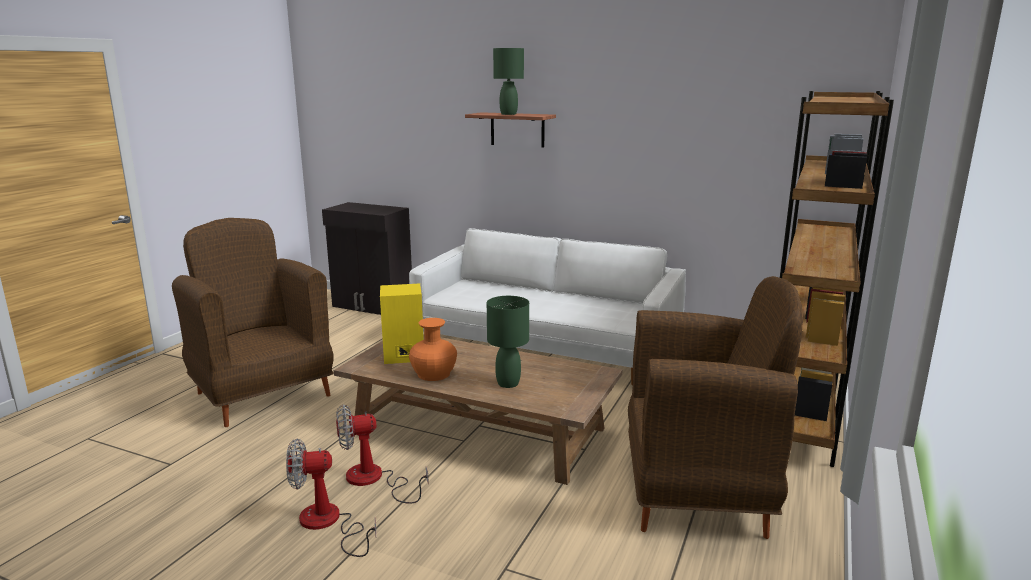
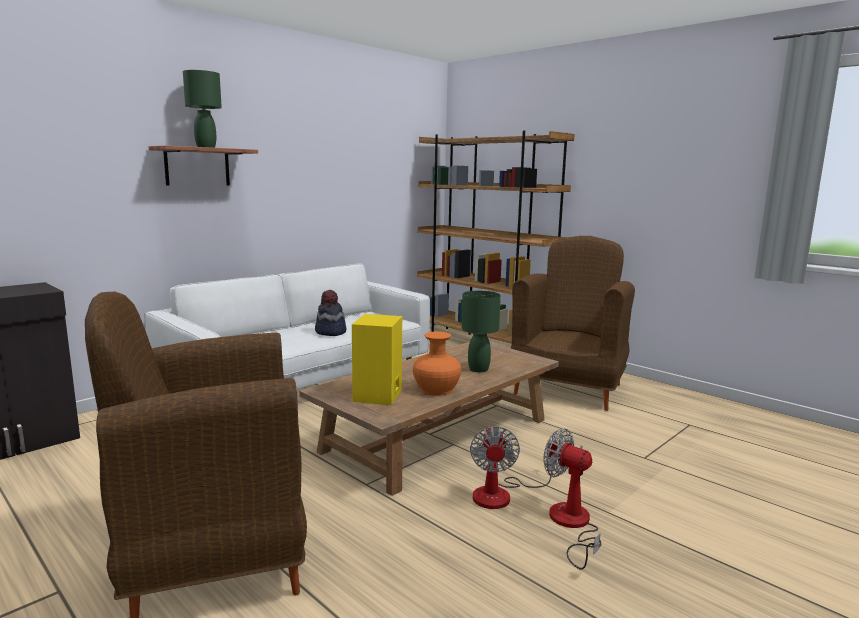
camera: 70 degrees left, 5 degrees down
(328, 524) = (572, 525): fan -> fan turned 120 degrees clockwise
(550, 306) = (330, 332): none -> hat

